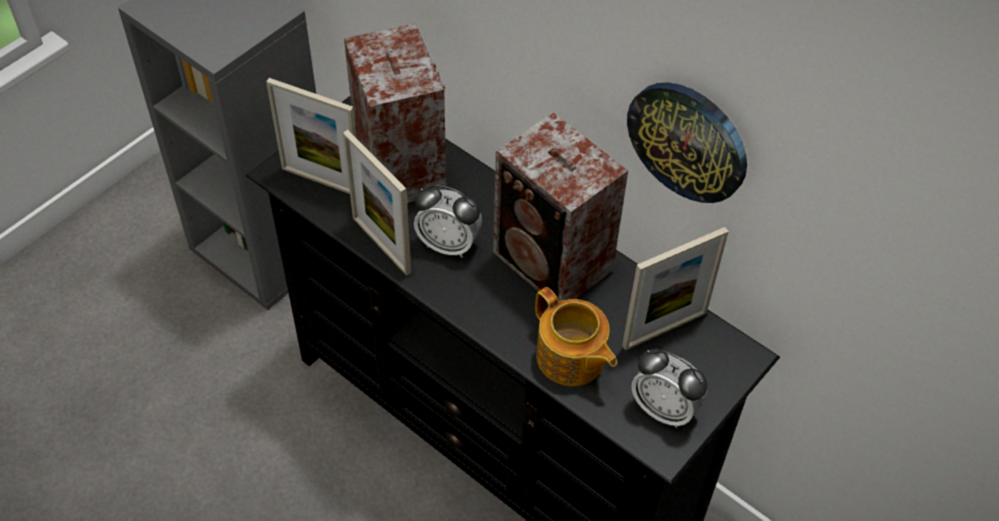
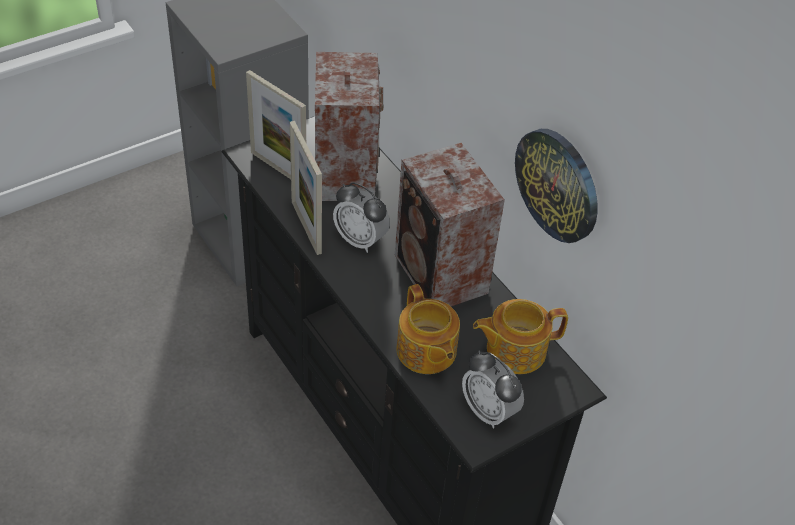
camera: 15 degrees right, 5 degrees down
(664, 329) = (514, 349): picture frame -> teapot

